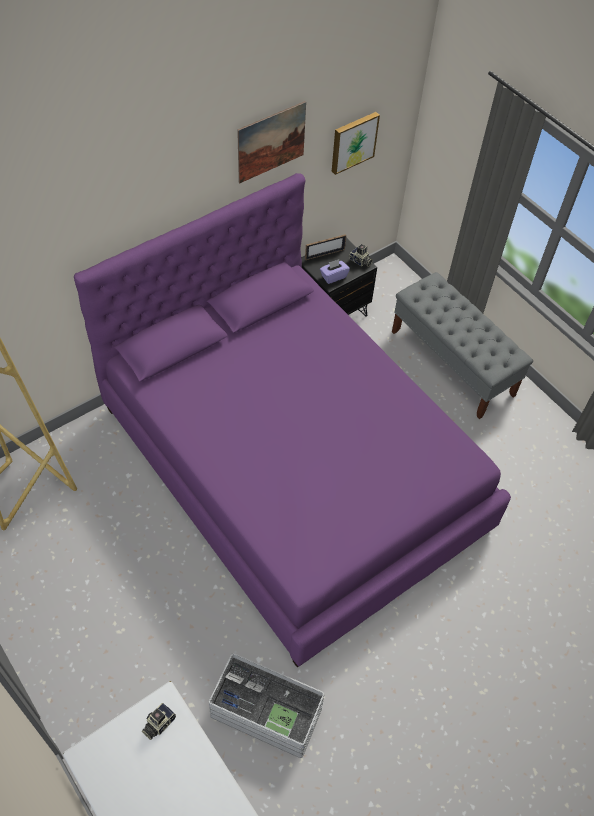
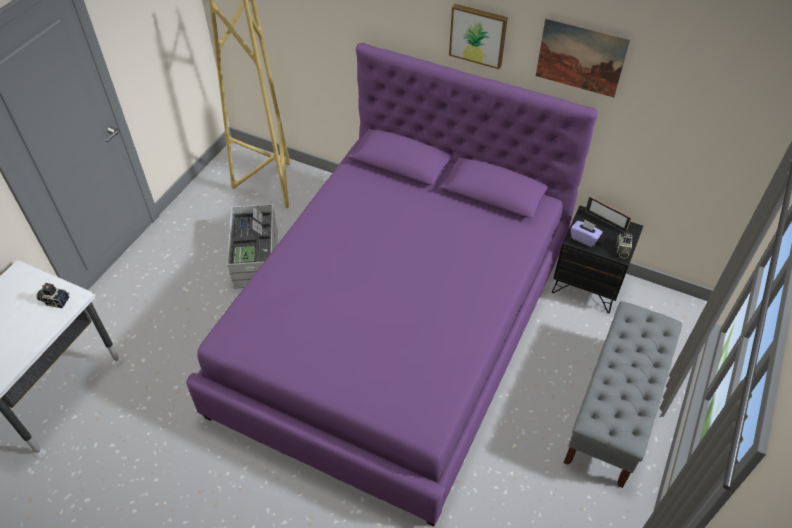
camera: 65 degrees right, 5 degrees down
(265, 712) = (156, 413): grey storage box -> grey storage box (254, 256)
(353, 141) = (682, 128): picture -> picture (478, 35)

